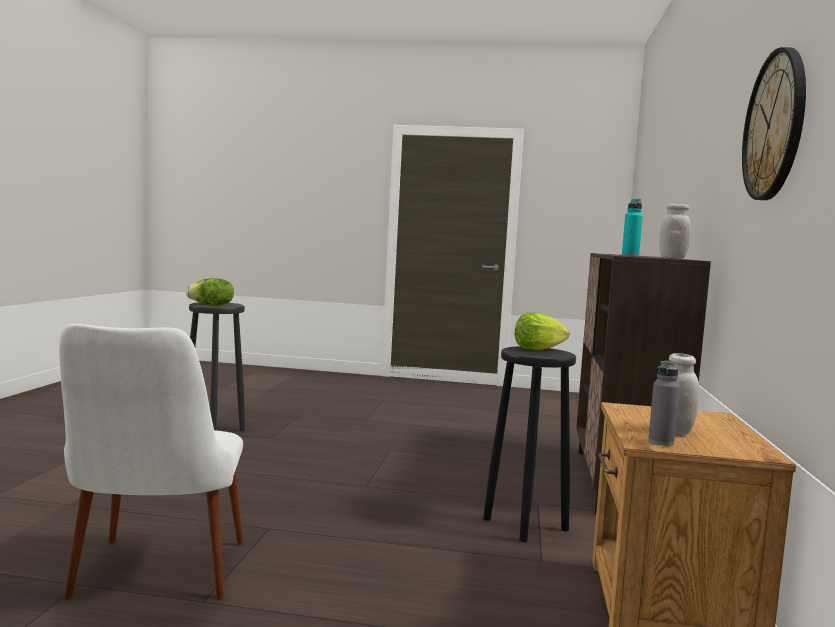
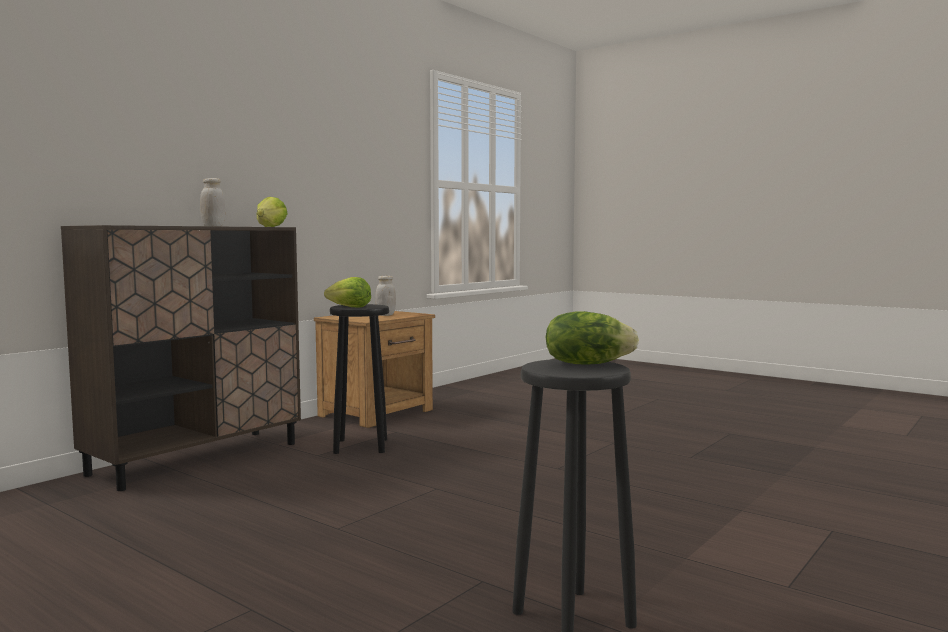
camera: 150 degrees left, 0 degrees up
(153, 583) = (644, 452): white chair -> none
(630, 256) = (270, 226): turquoise bottle -> lettuce
(661, 442) = (410, 314): grey bottle -> none
(775, 126) = (316, 150): wall clock -> none

